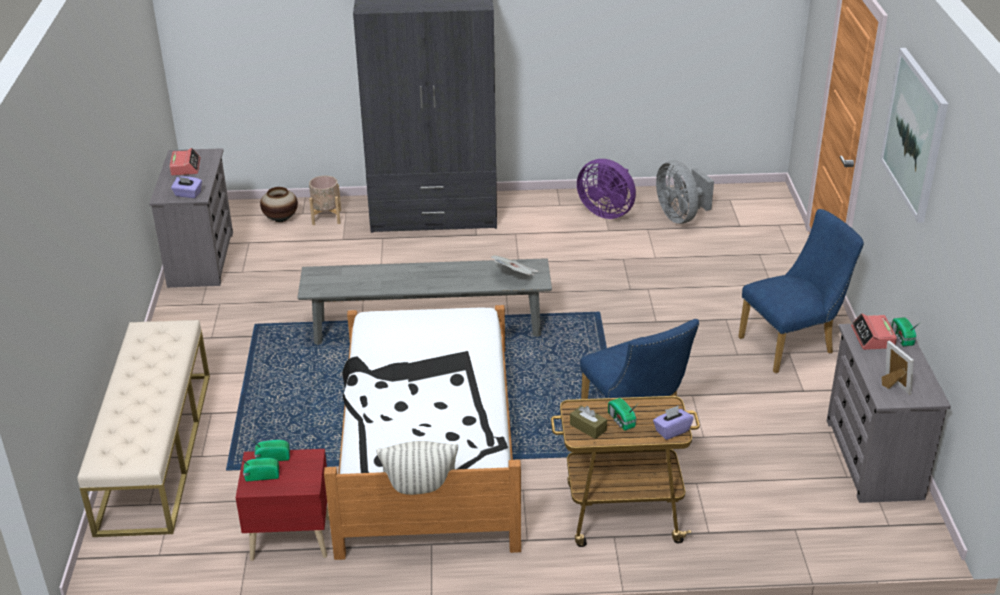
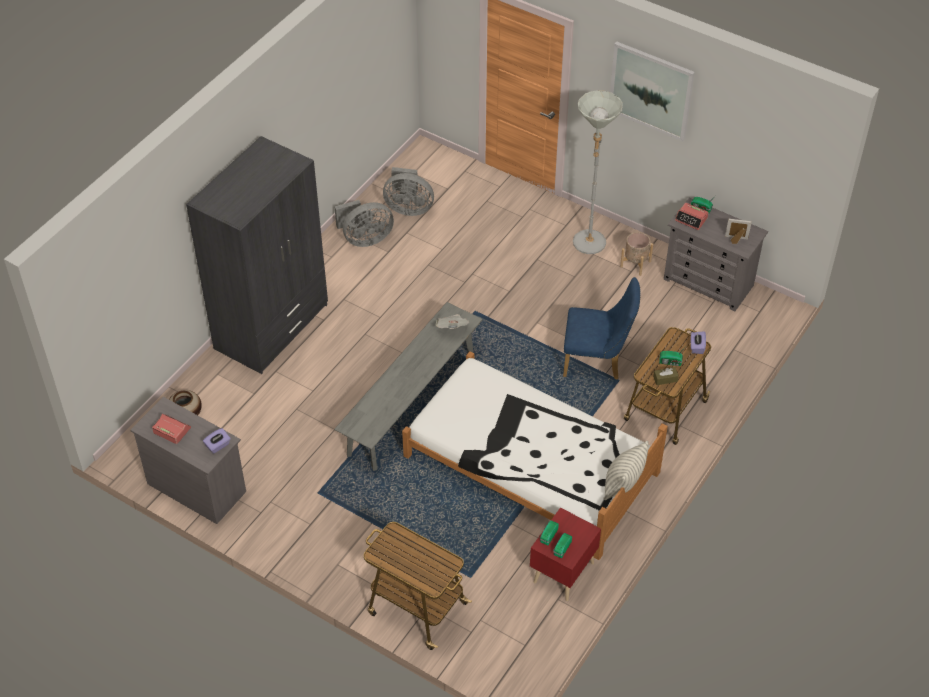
camera: 55 degrees left, 15 degrees up
(155, 450) = (416, 607): beige bench -> cart
(326, 217) = (213, 388): beige planter -> beige planter (635, 264)
(606, 212) = (365, 239): purple fan -> grey fan
(792, 345) = (588, 248): blue chair -> grey floor lamp

